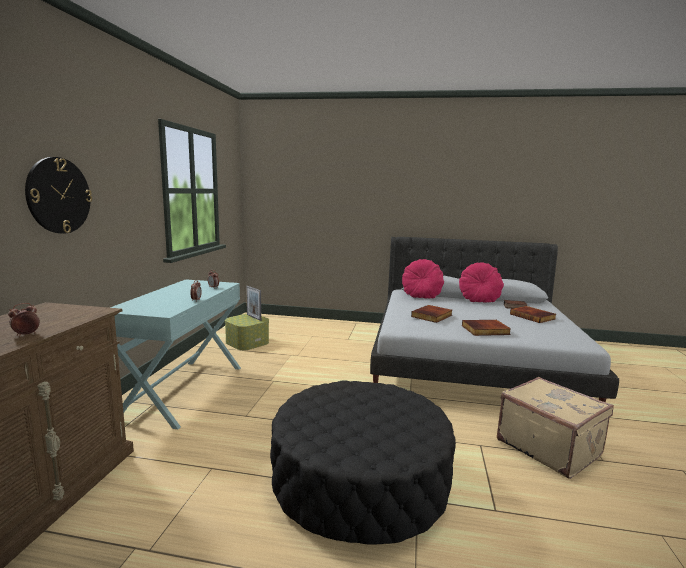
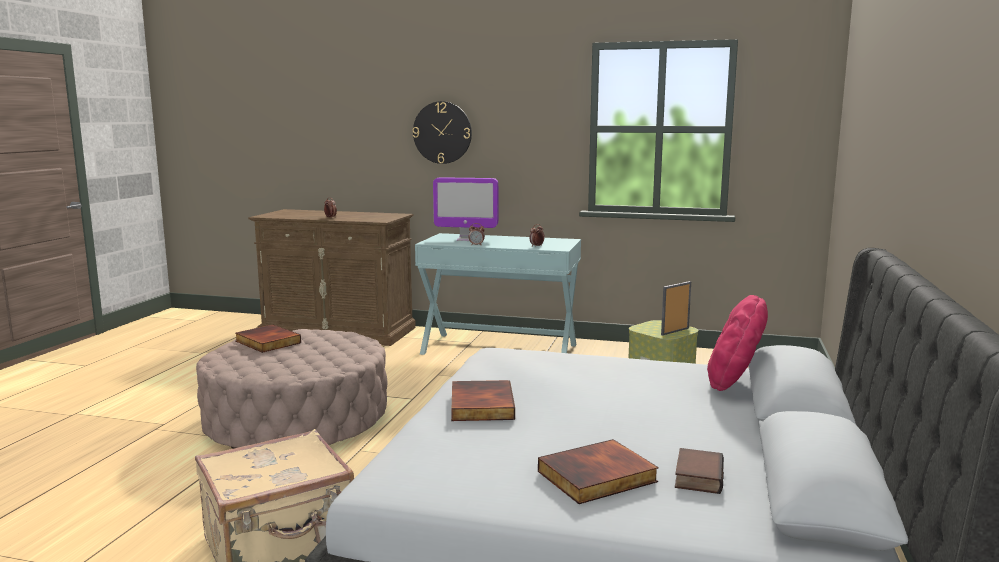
camera: 95 degrees right, 0 degrees up
(158, 303) = (466, 239): none -> monitor
(360, 480) = (297, 419): black ottoman -> beige ottoman
(432, 316) = (558, 373): book -> book (266, 342)
(479, 301) = (738, 441): pink pillow -> none

